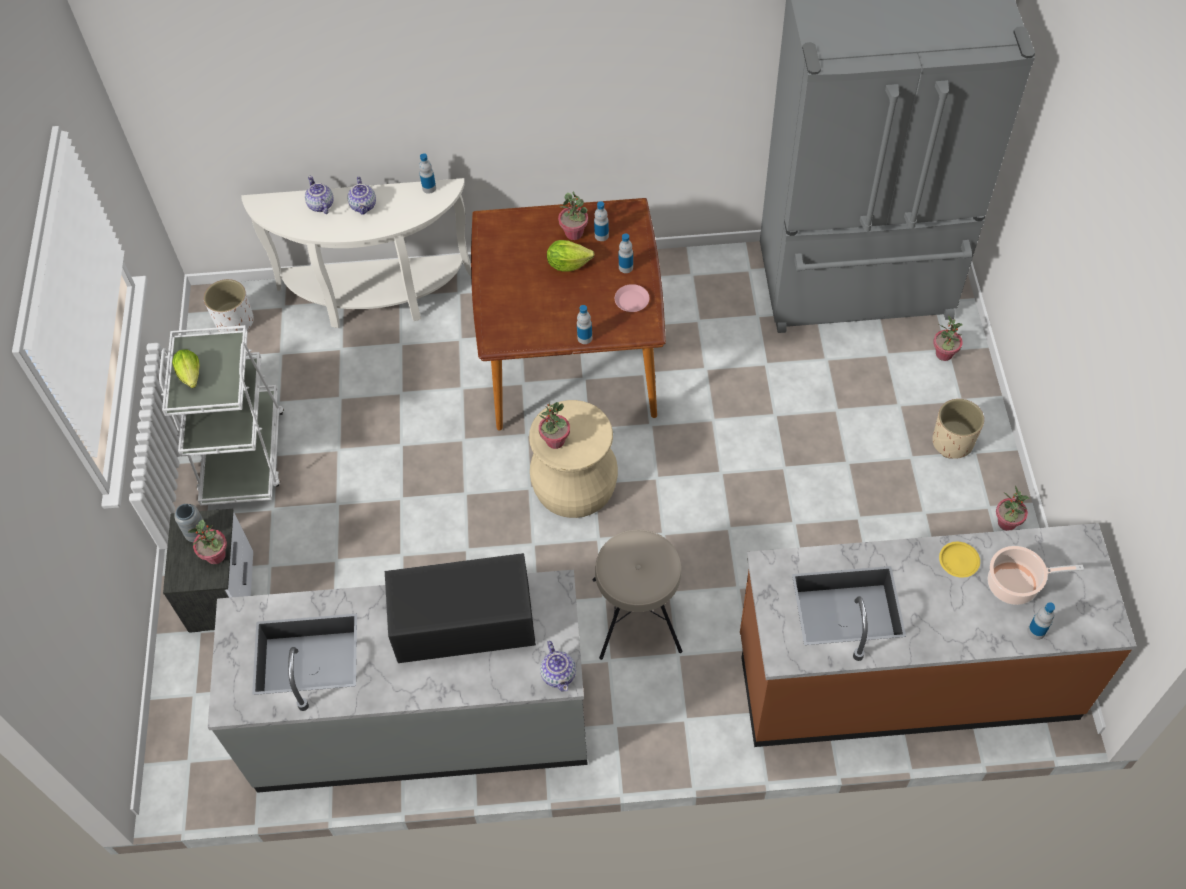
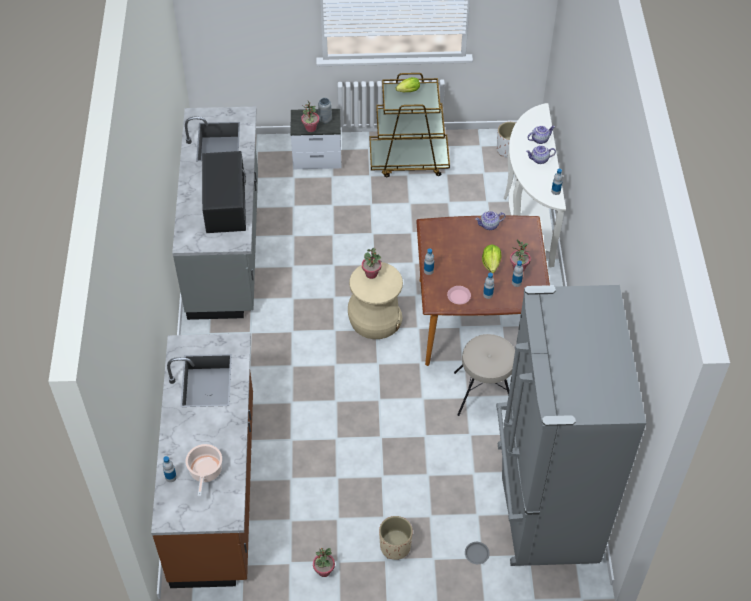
camera: 90 degrees right, 5 degrees down
(243, 453) = (409, 160): white cart -> brown cart
(558, 674) = (187, 242): teapot -> teapot (489, 225)
(638, 614) = (279, 348): beige stool -> beige stool (484, 393)
(944, 354) = (476, 554): potted plant -> grey plate
(958, 560) = (227, 443): yellow plate -> none

